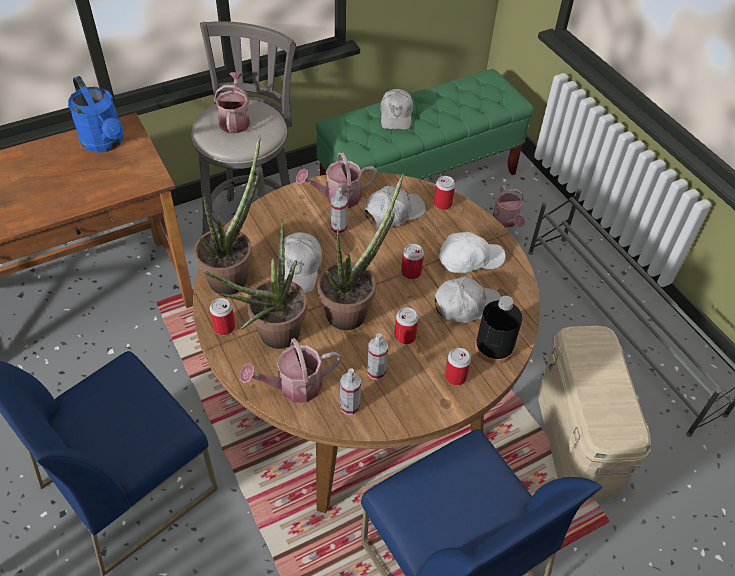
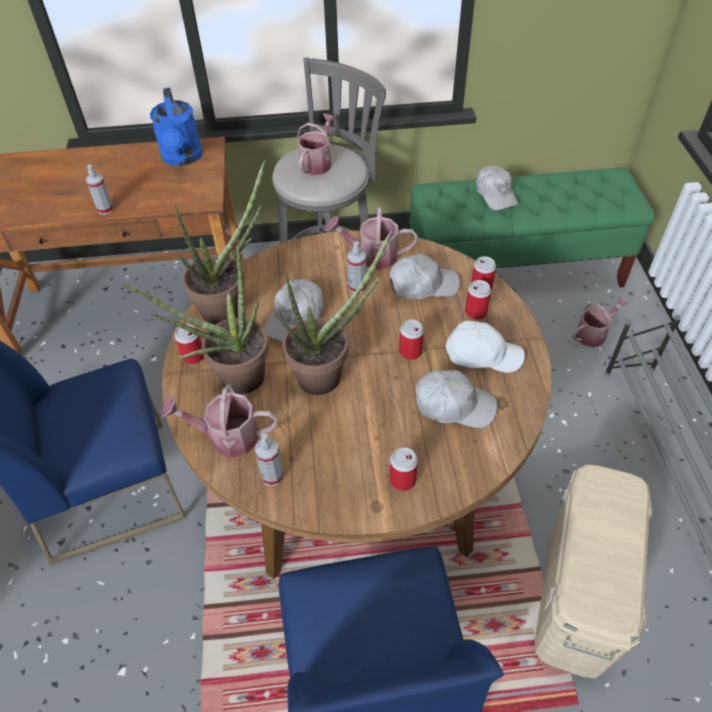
camera: 25 degrees right, 0 degrees up
(376, 371) = (319, 447): spray bottle -> spray bottle (105, 209)
(396, 115) = (495, 194): white cap -> white cap turned 45 degrees counterclockwise
(405, 336) = (369, 418): can -> can (475, 312)
(494, 347) = (463, 460): black bottle -> none
(506, 221) = (593, 334): watering can -> watering can turned 135 degrees counterclockwise

